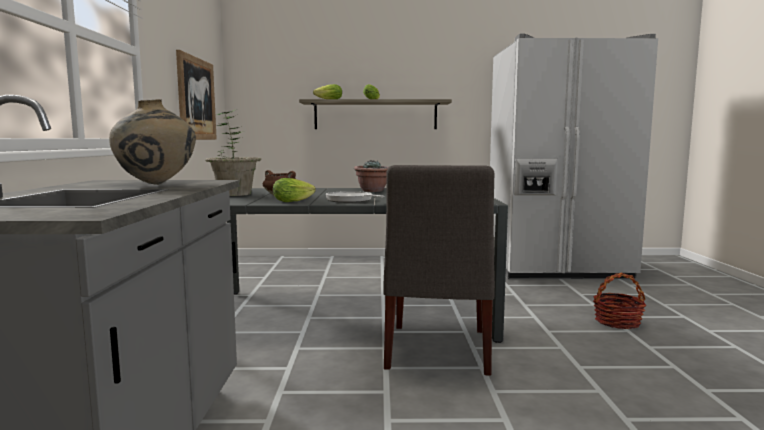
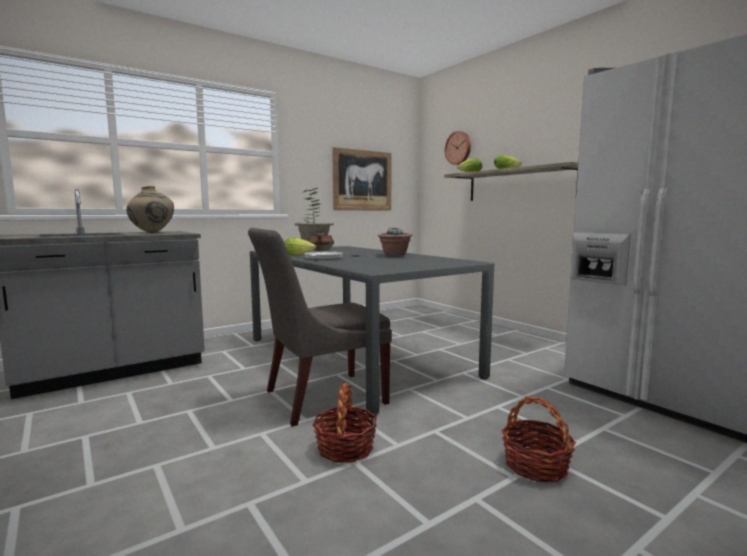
camera: 55 degrees right, 0 degrees up
(292, 69) = (458, 148): none -> wall clock
(553, 365) = (345, 448): none -> basket

